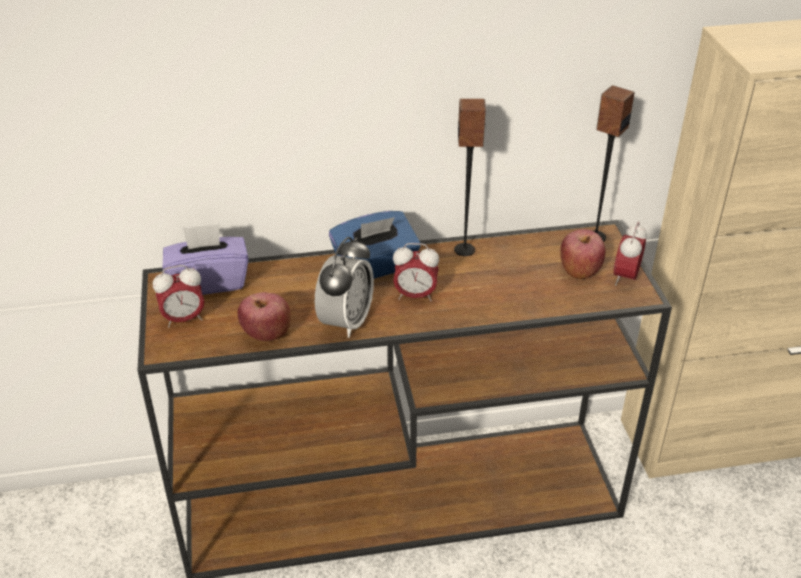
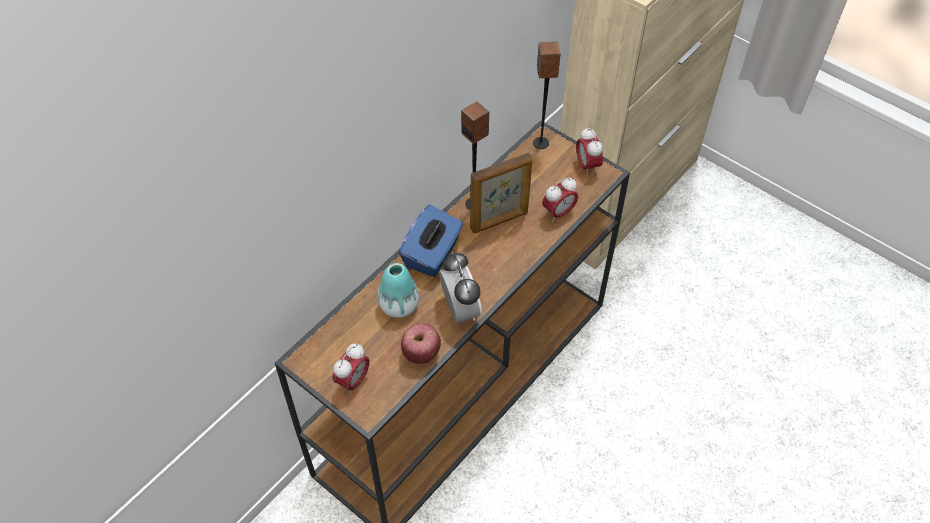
camera: 40 degrees left, 15 degrees up
(209, 282) = (335, 340): purple tissue box -> none
(295, 288) = (399, 306): none -> vase
(415, 296) = (480, 261): alarm clock -> alarm clock (558, 213)
(474, 275) = (499, 221): none -> picture frame
(579, 271) = (556, 177): apple -> none

